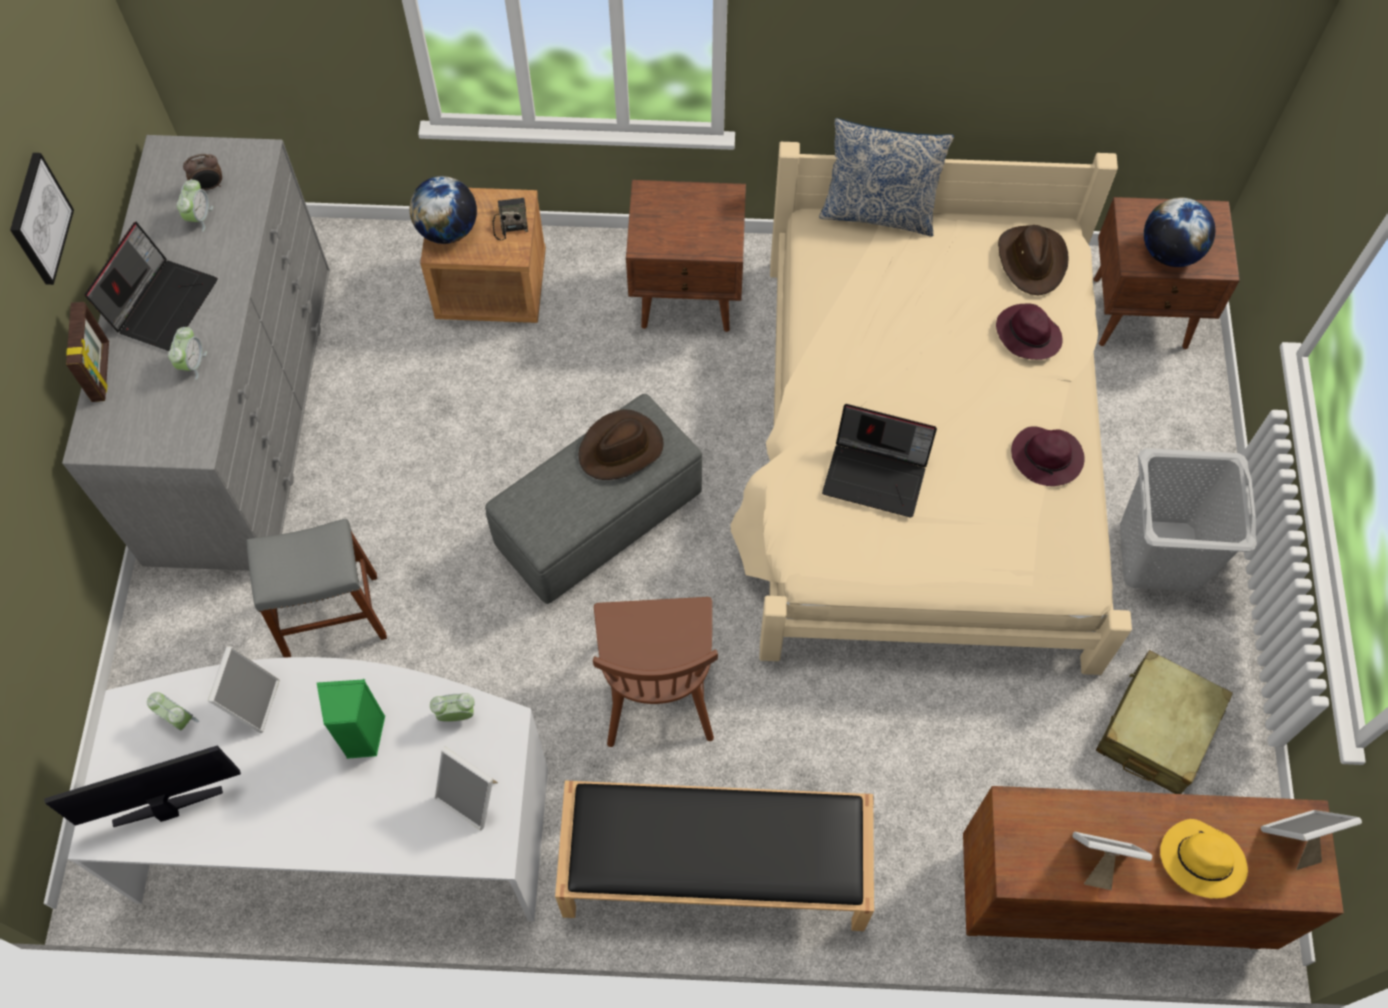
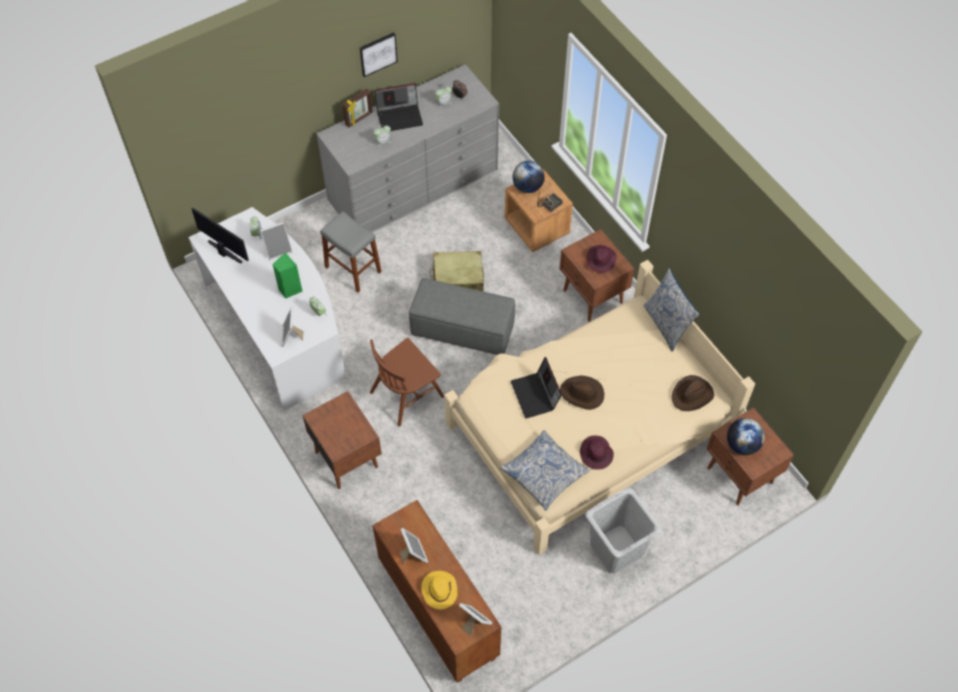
camera: 55 degrees right, 5 degrees down
(621, 449) = (481, 306): brown hat -> brown hat (582, 394)
(713, 869) = (346, 458): black bench -> brown nightstand
(1027, 334) = (651, 413): purple hat -> purple hat (600, 260)
(1032, 556) = (544, 473): none -> pillow
(1157, 730) = (529, 591): beige suitcase -> beige suitcase (458, 279)

